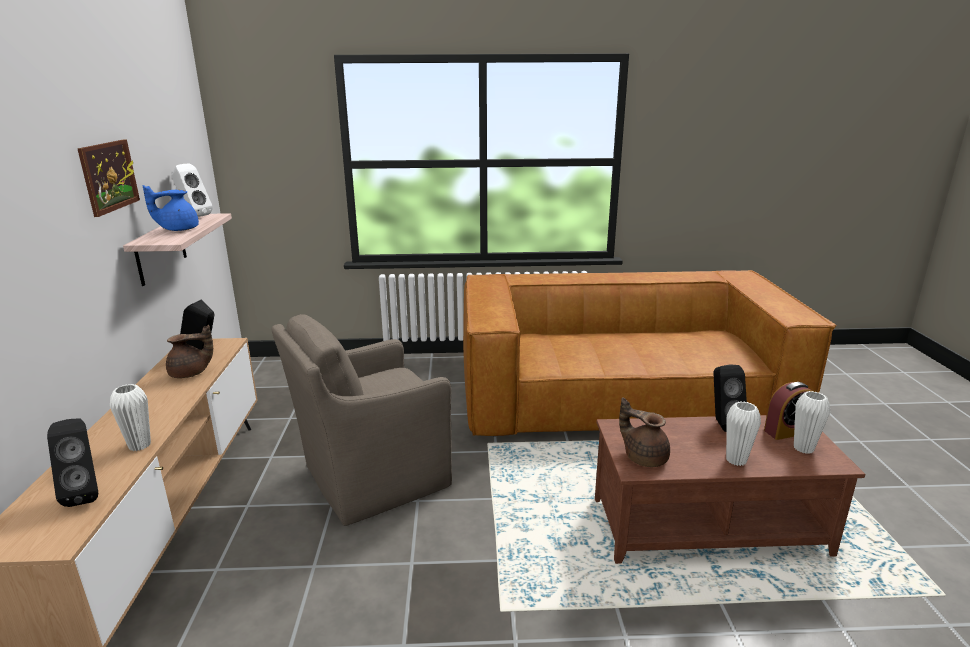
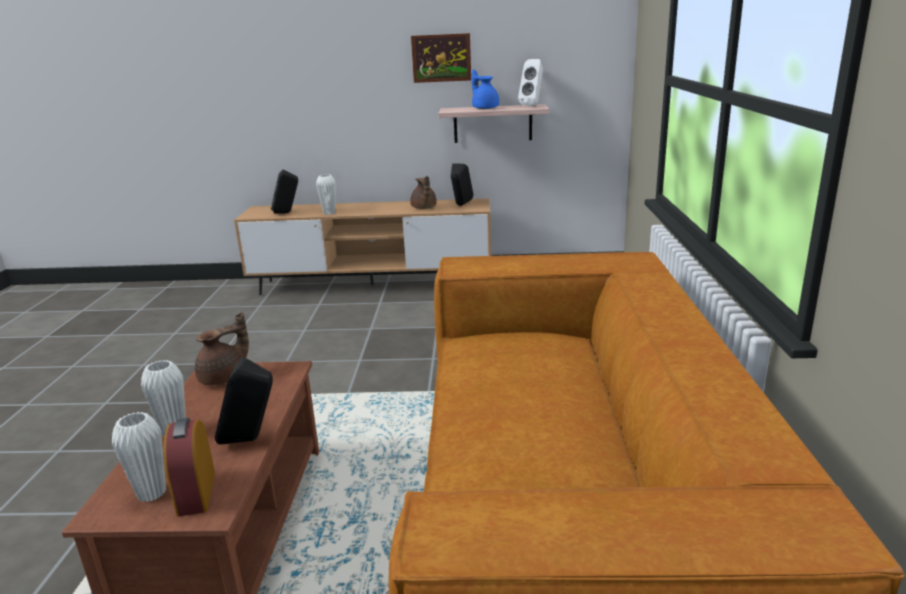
camera: 95 degrees right, 0 degrees up
(372, 478) = (398, 339): brown armchair -> none

